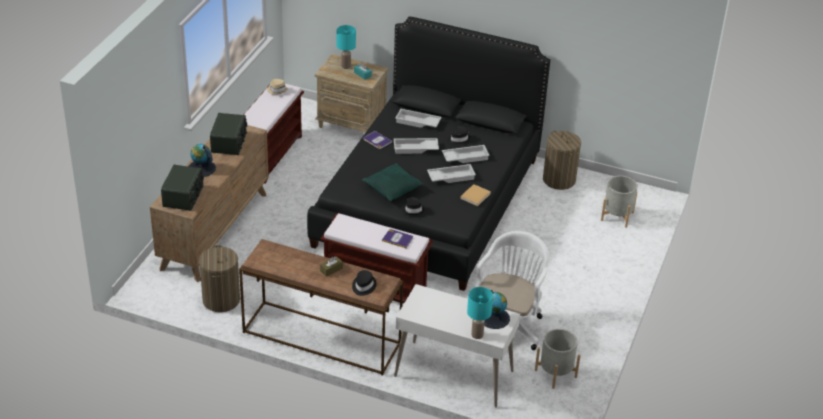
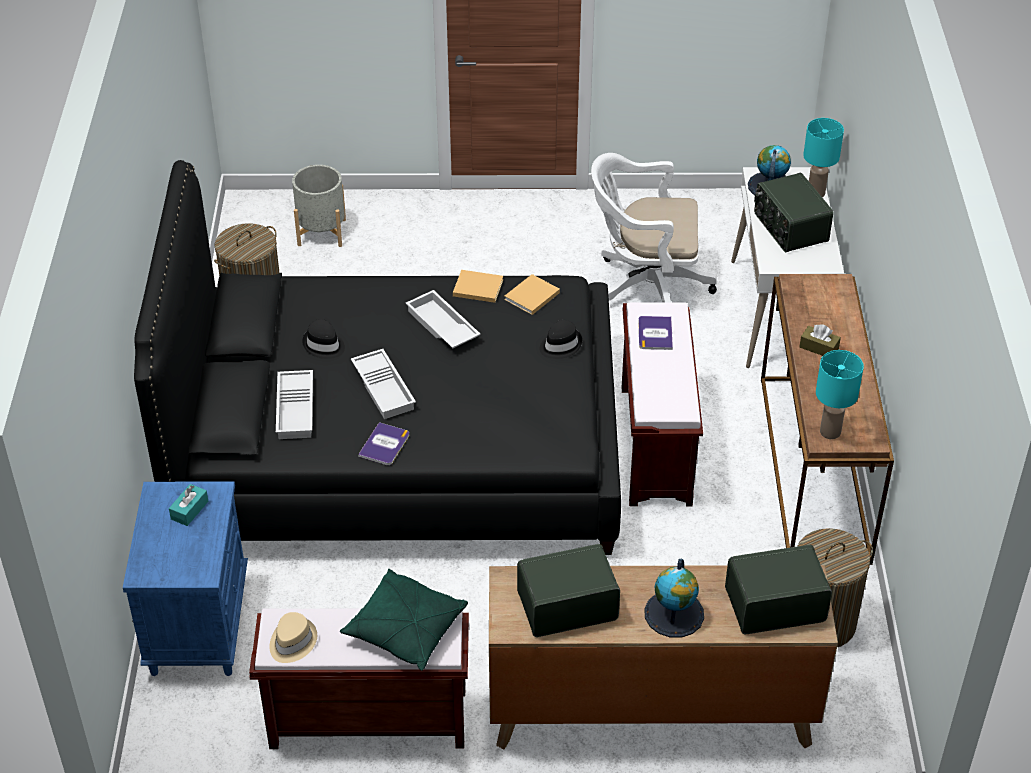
camera: 110 degrees left, 5 degrees up
(346, 66) = (166, 546): turquoise table lamp -> turquoise table lamp (829, 432)
(352, 124) = (198, 624): beige nightstand -> blue nightstand
(363, 286) = (827, 304): black hat -> none
(392, 188) = (517, 384): green pillow -> green pillow (405, 629)
(449, 310) = (789, 228): none -> radio
(457, 211) = (531, 297): none -> beige book
(465, 157) = (374, 324): white tray -> none
(555, 373) = (706, 225): grey planter -> none

